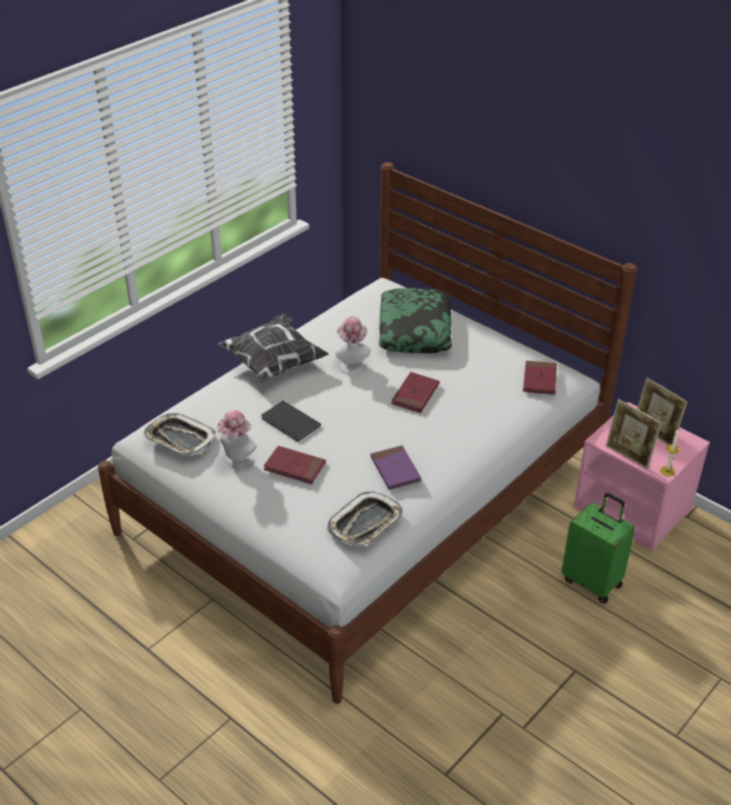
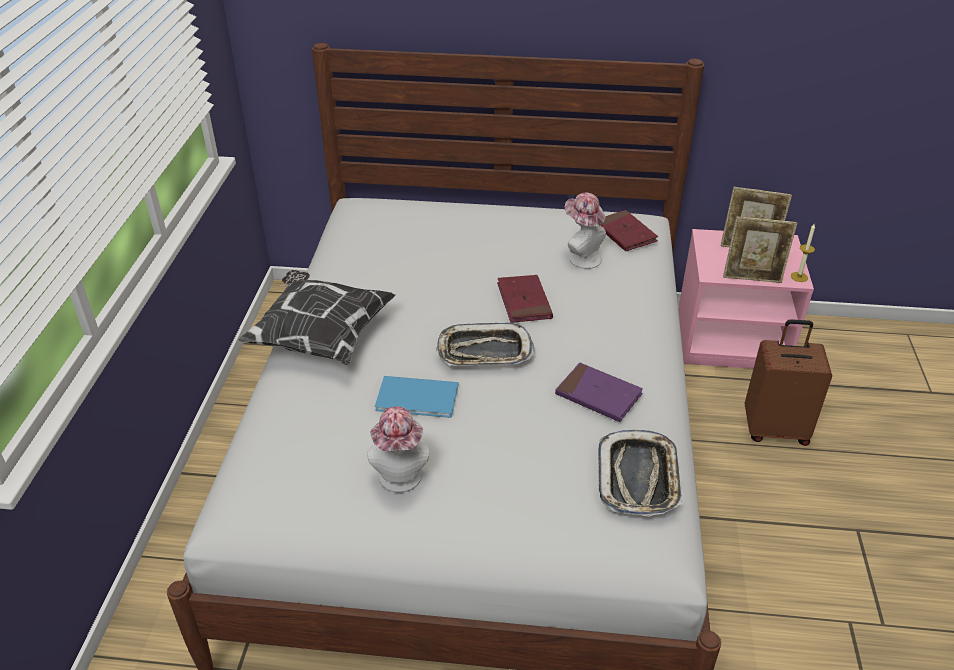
camera: 35 degrees left, 0 degrees up
(179, 439) = (291, 492): tray -> tray (484, 352)
(290, 423) = (419, 399): black book -> blue book
(294, 467) = (481, 452): red book -> none
(352, 365) = (418, 299): hat -> hat (581, 257)
(415, 330) = (446, 235): pillow -> none
(592, 582) = (775, 429): green suitcase -> brown suitcase

